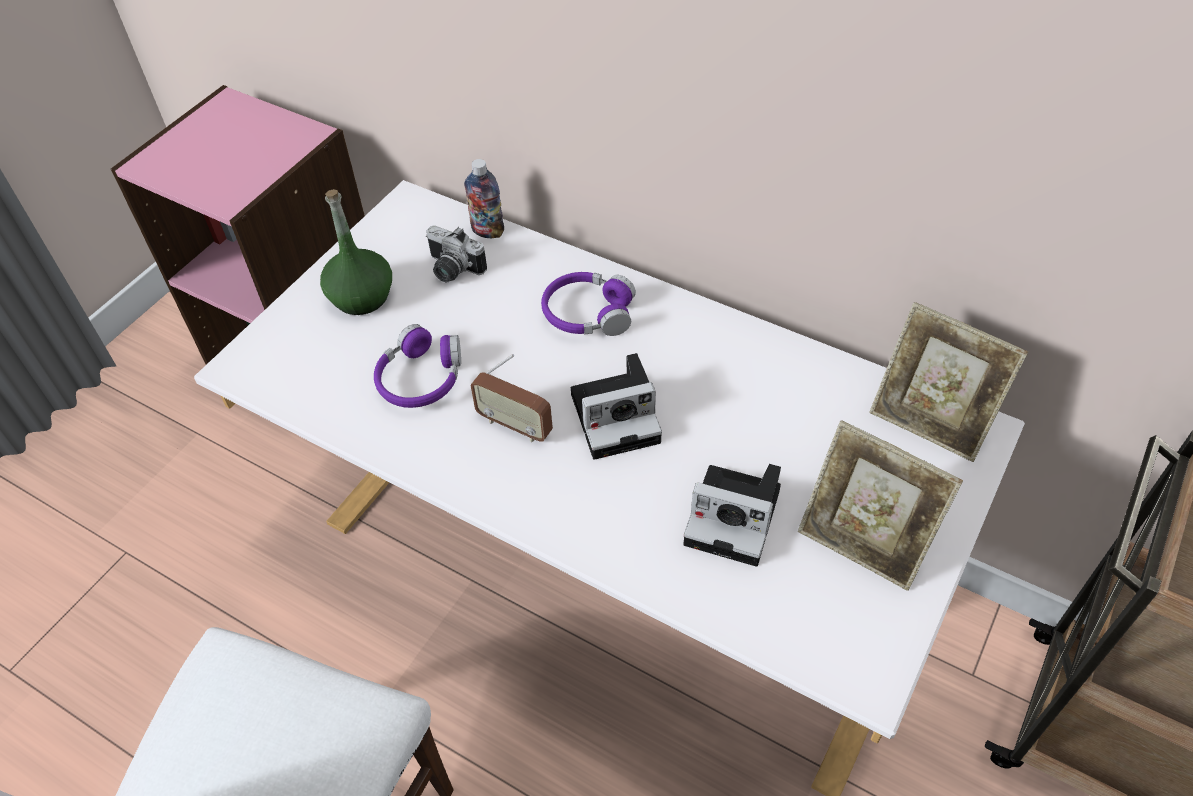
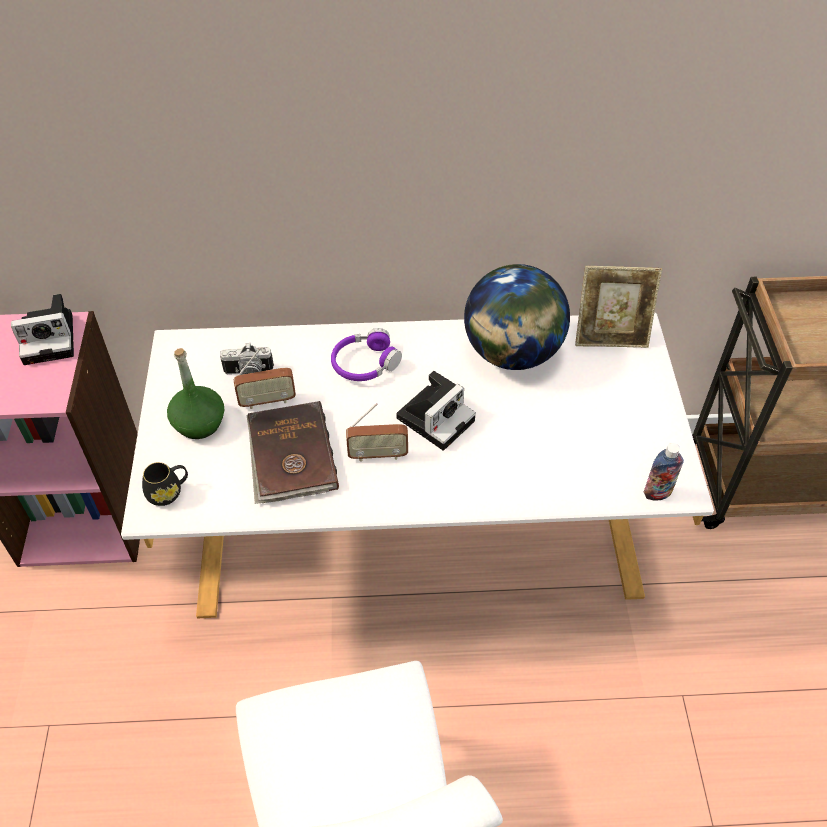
camera: 35 degrees left, 0 degrees up
(271, 355) = (168, 492): none -> black mug
(421, 378) = (290, 456): purple headphones -> brown book
(448, 306) = (267, 401): none -> radio
(488, 231) = (251, 339): bottle -> bottle (657, 493)
(737, 517) = (550, 441): camera -> camera (51, 338)
(777, 383) = (512, 353): none -> globe
(862, 544) = (626, 421): picture frame -> none

